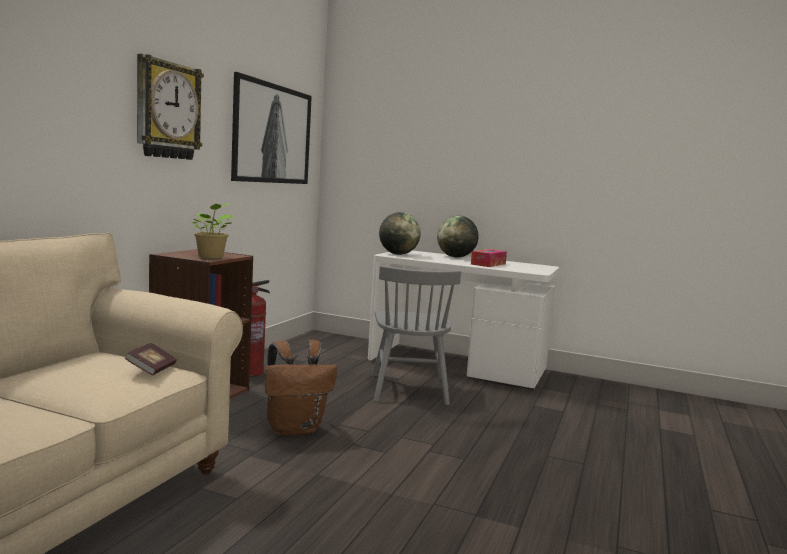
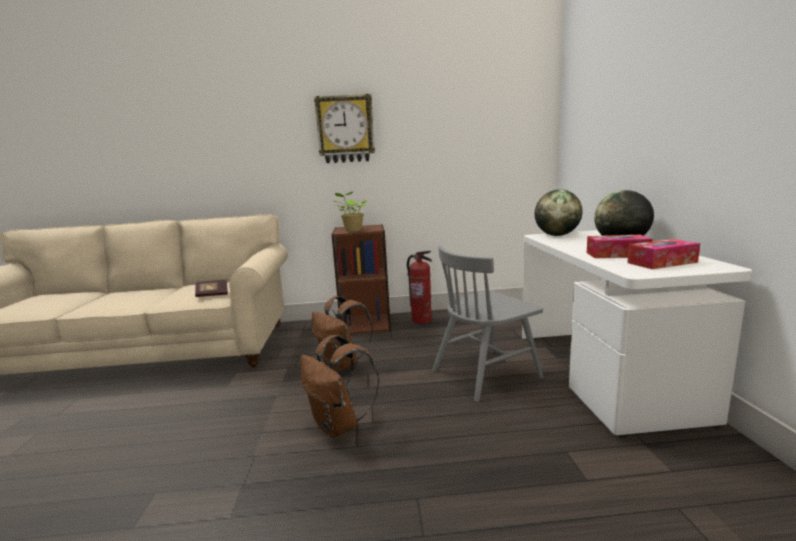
camera: 65 degrees right, 5 degrees up
(272, 134) = (472, 127): picture -> none
(423, 457) = (339, 425): none -> brown backpack
(522, 266) = (662, 262): none -> tissue box

